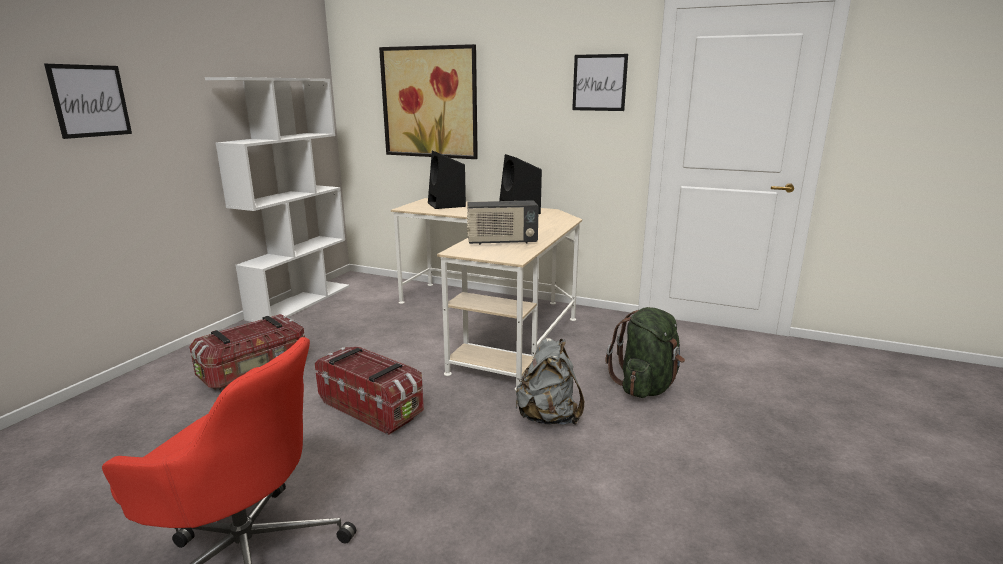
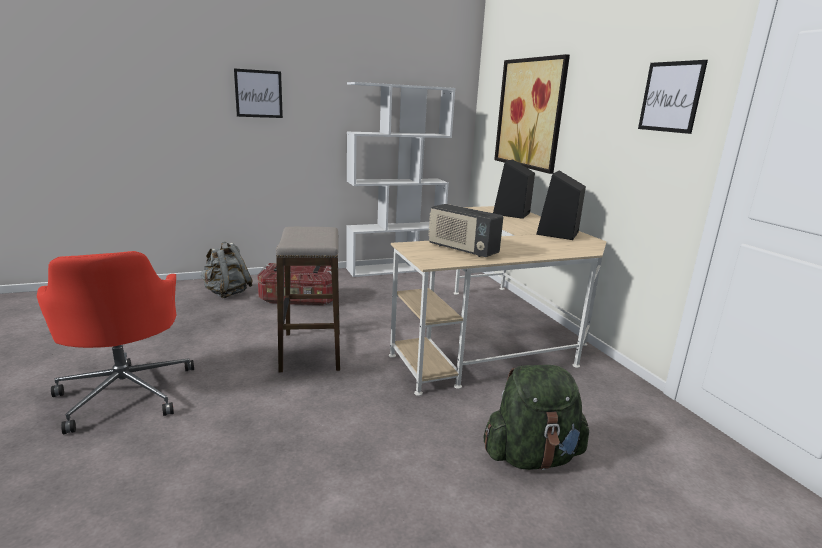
camera: 45 degrees right, 0 degrees up
(372, 407) = (311, 351): storage box -> stool
(548, 417) = (398, 425): grey backpack -> grey backpack (227, 293)

